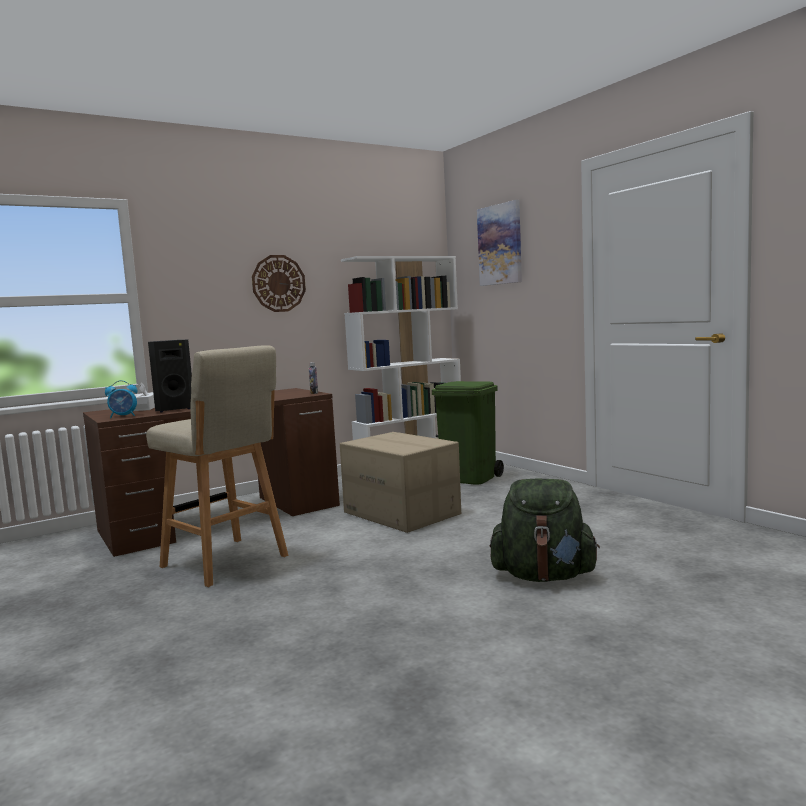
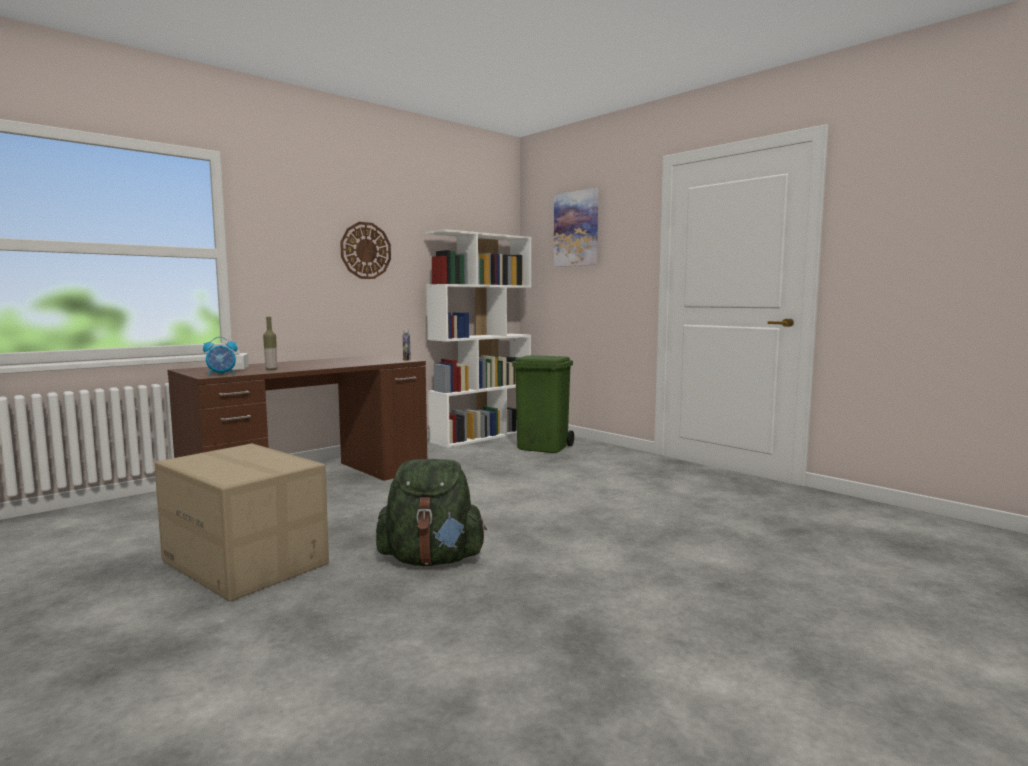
camera: 10 degrees left, 0 degrees up
(173, 409) = (271, 369): black speaker -> bottle
(227, 562) = (336, 524): beige stool -> none
(402, 513) = (493, 478): cardboard box -> cardboard box (246, 562)
(543, 576) = (652, 532): green backpack -> green backpack (432, 560)

